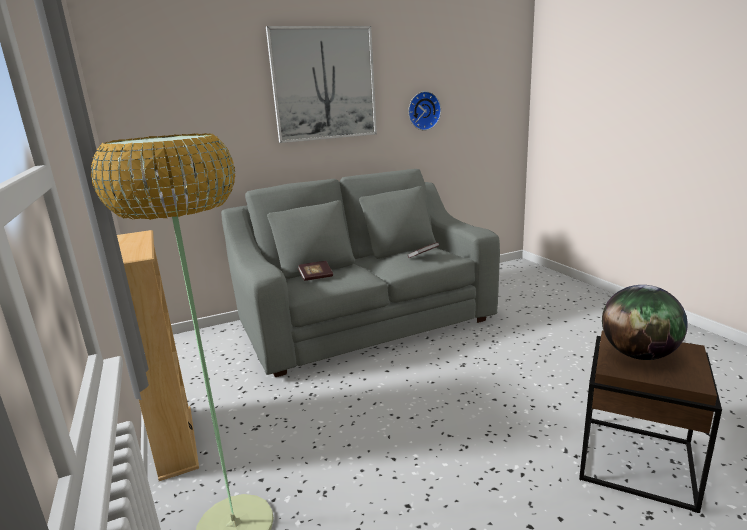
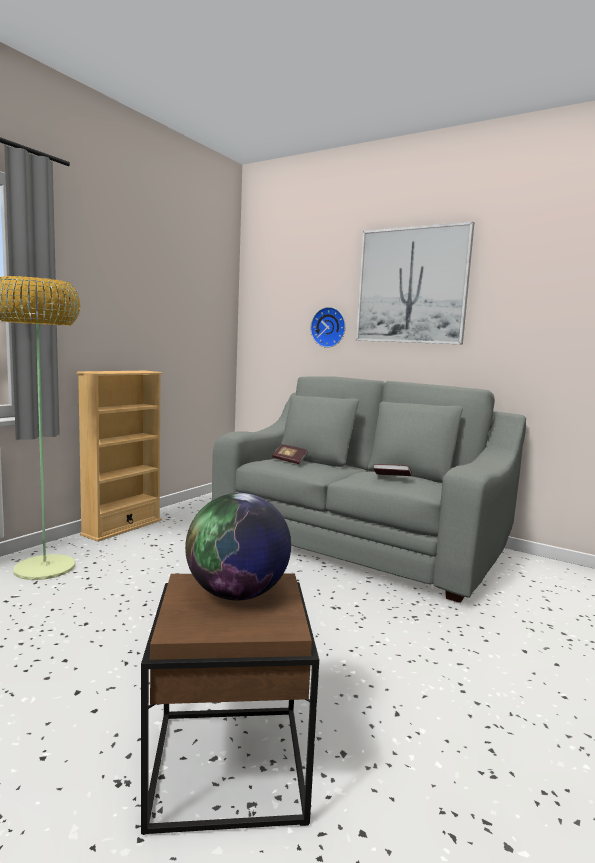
camera: 55 degrees right, 10 degrees down
(423, 111) = (537, 322): wall clock -> wall clock (329, 327)

